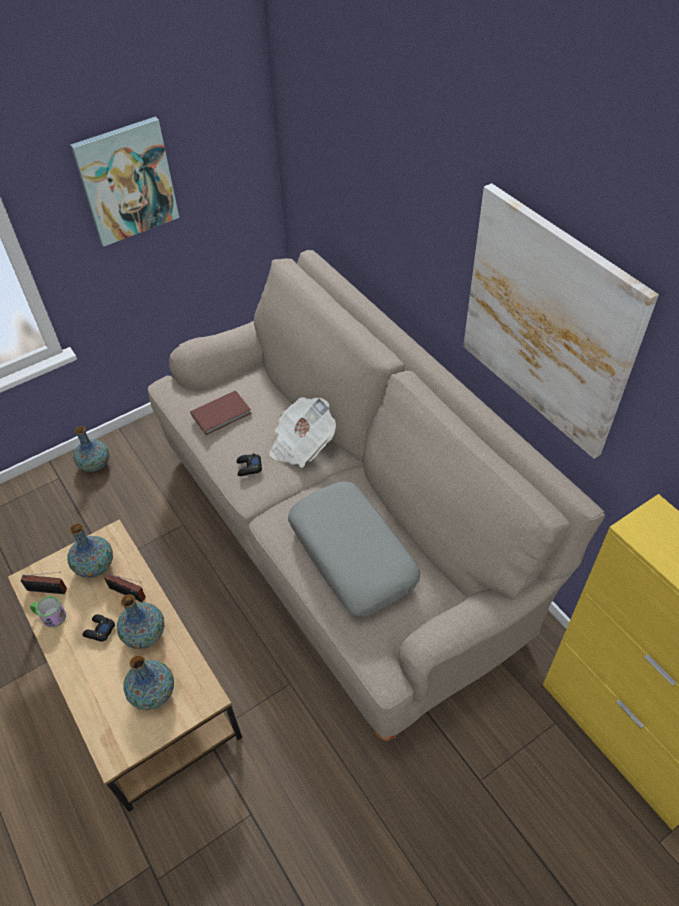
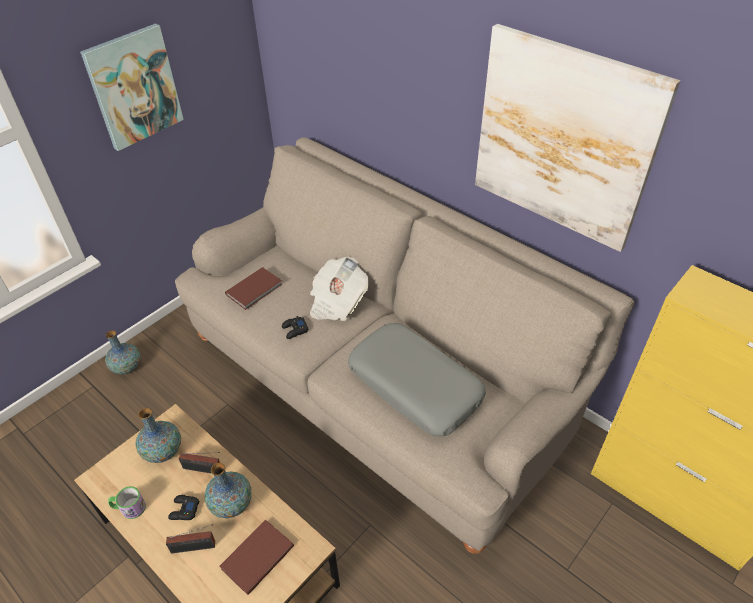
camera: 15 degrees left, 5 degrees down
(49, 590) = (121, 483): radio -> radio (196, 547)
(153, 693) = (256, 557): vase -> brown book

